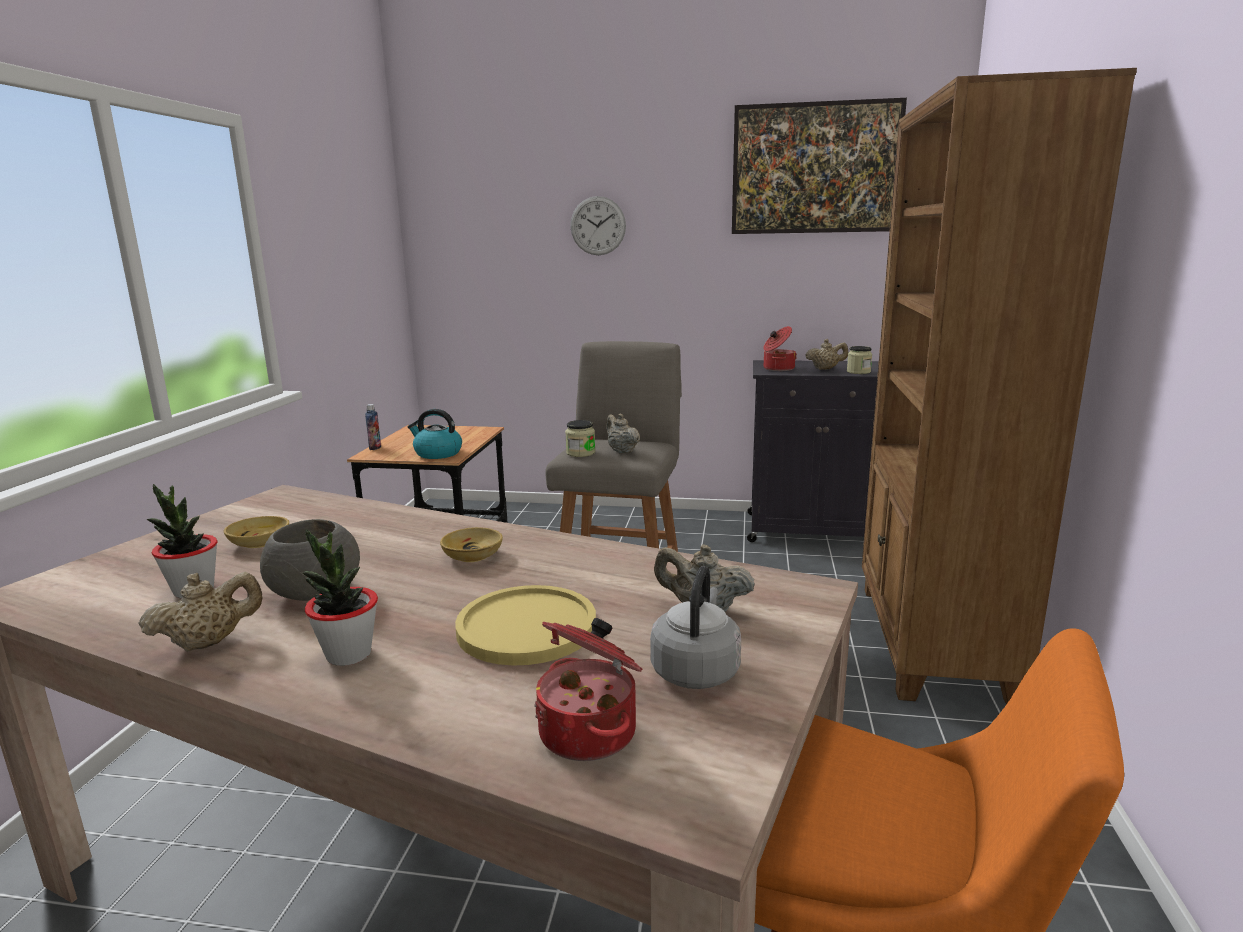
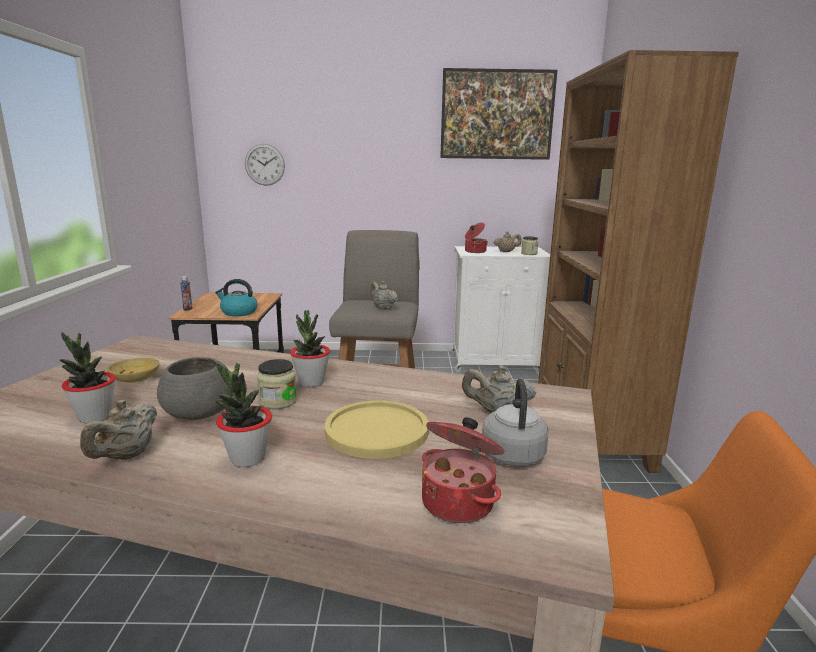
camera: 10 degrees left, 0 degrees up
(209, 643) = (126, 456): beige teapot -> beige teapot turned 150 degrees clockwise
(472, 556) = (311, 382): beige bowl -> potted plant
(580, 453) = (354, 309): jar -> jar (278, 401)
(598, 226) = (345, 149): wall clock -> wall clock (264, 164)
(813, 530) = (496, 362): black cabinet -> white cabinet

